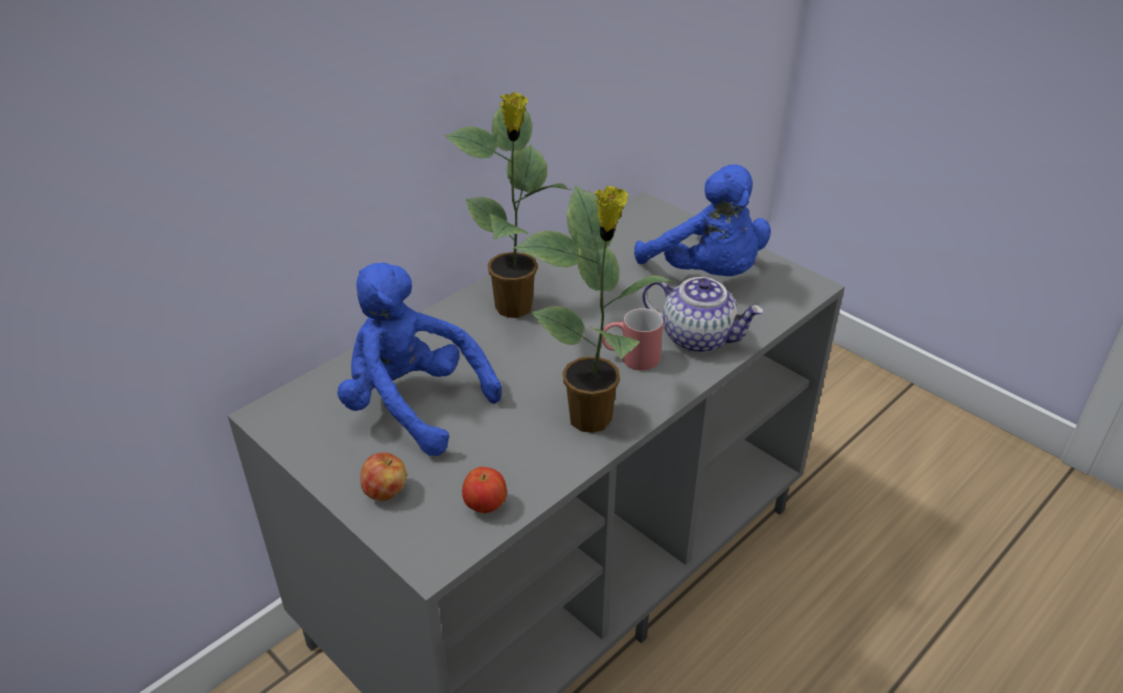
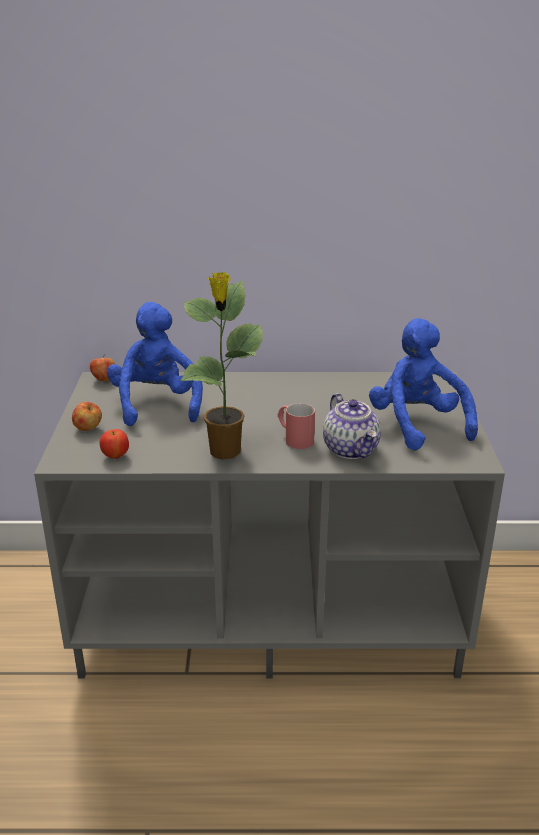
camera: 45 degrees right, 10 degrees down
(282, 410) = (104, 380): none -> apple
(515, 308) = (275, 391): potted plant -> none
(707, 274) = (417, 425): blue plush toy -> blue plush toy turned 150 degrees clockwise

